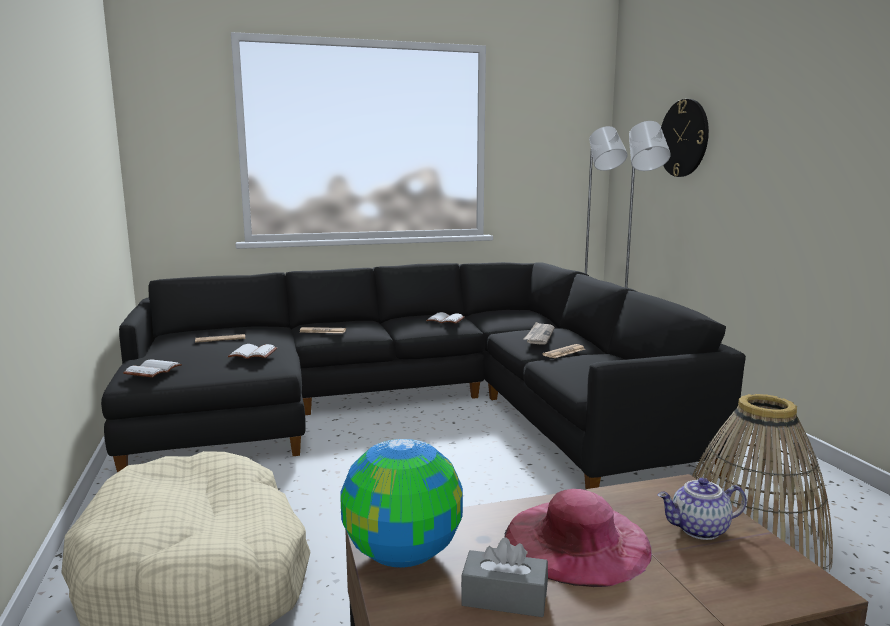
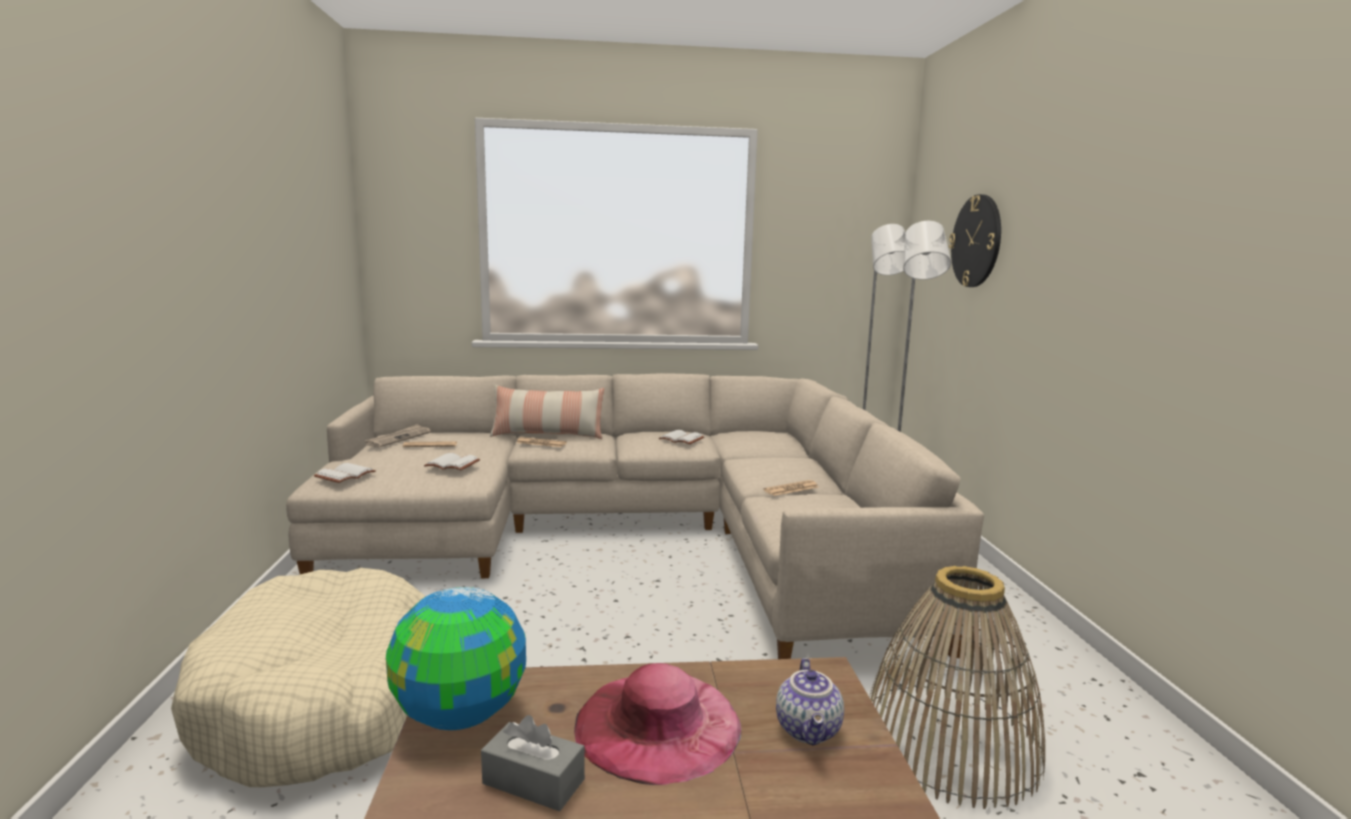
camera: 10 degrees right, 0 degrees up
(322, 324) = (547, 435): none -> pillow
(410, 407) = (632, 533): black sofa -> beige sofa
(539, 335) = (773, 466): newspaper -> newspaper (399, 438)
(699, 530) = (810, 730): teapot -> teapot turned 90 degrees counterclockwise

